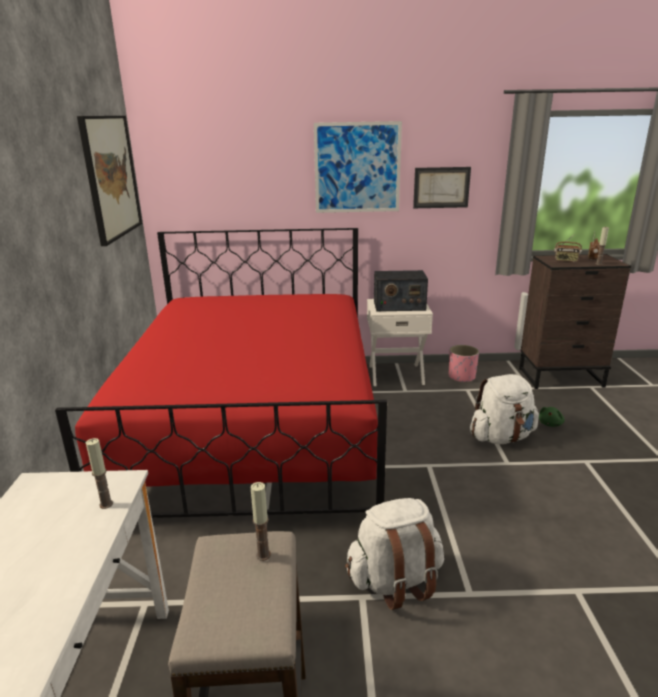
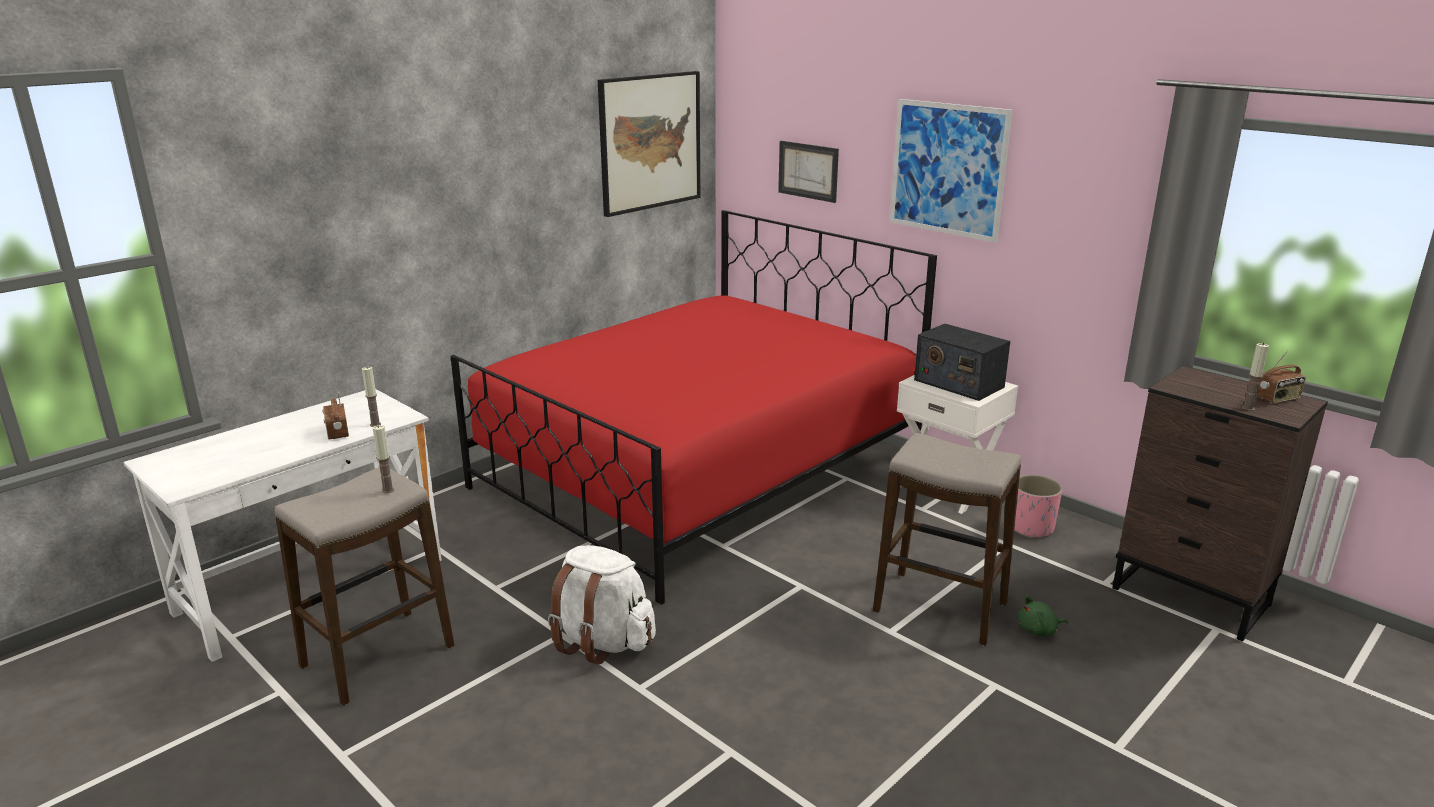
camera: 45 degrees right, 0 degrees up
(441, 187) = (1062, 219): picture -> picture (808, 171)
(501, 437) = (939, 607): white backpack -> stool
(566, 260) = (1209, 387): radio -> radio (337, 433)

